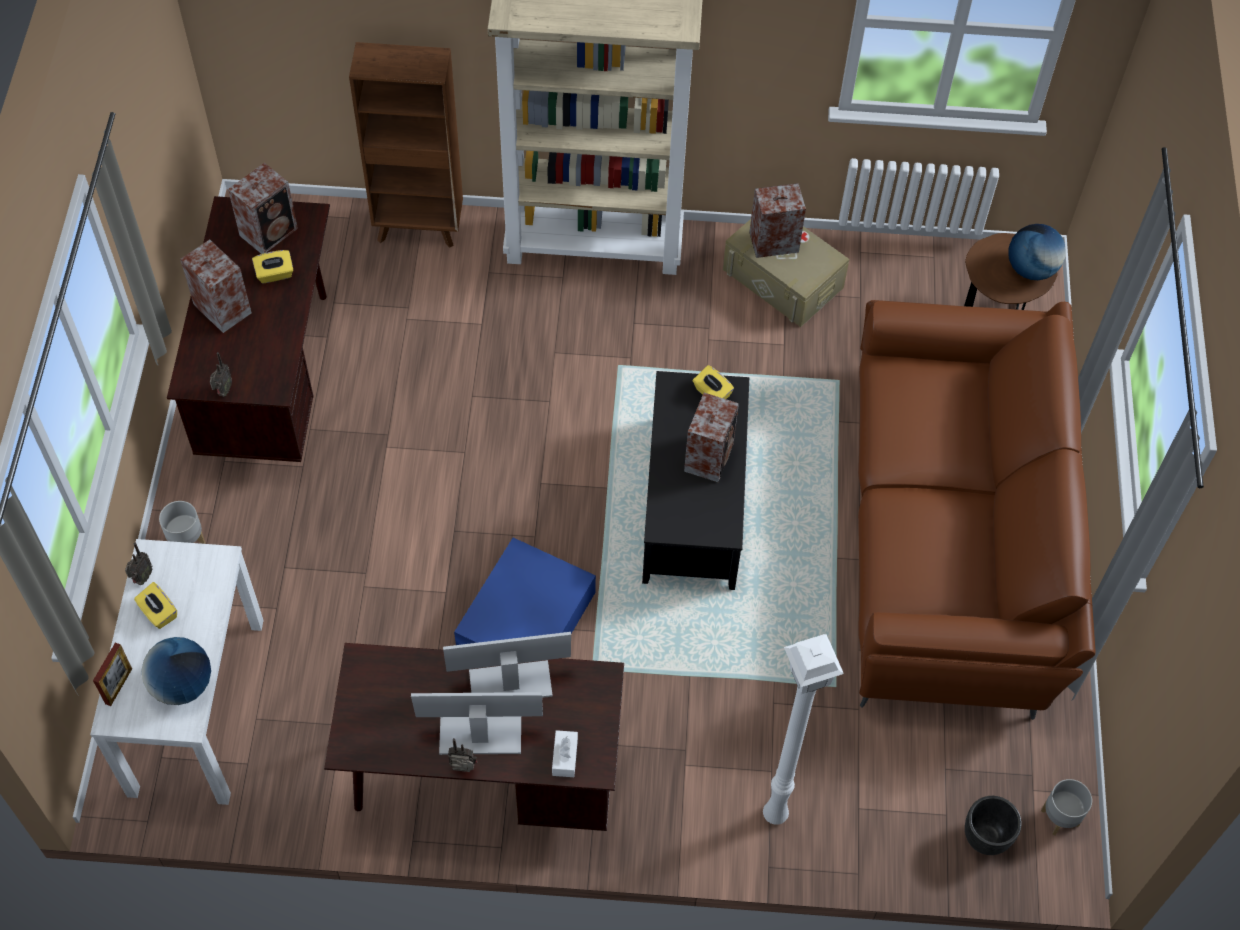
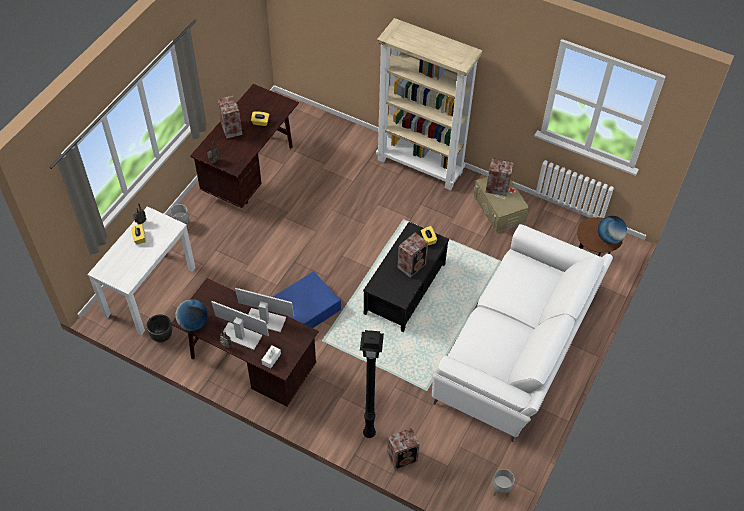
camera: 25 degrees right, 5 degrees down
(118, 686) = (108, 260): picture frame -> none
(182, 685) = (133, 269): globe -> globe (193, 323)
(270, 231) = (268, 105): speaker -> speaker (403, 457)
(419, 227) = (347, 132): brown bookcase -> none
(773, 813) = (368, 432): white floor lamp -> black floor lamp
(951, 535) = (517, 347): brown sofa -> white sofa
(986, 838) = (460, 484): black planter -> black planter (162, 336)

